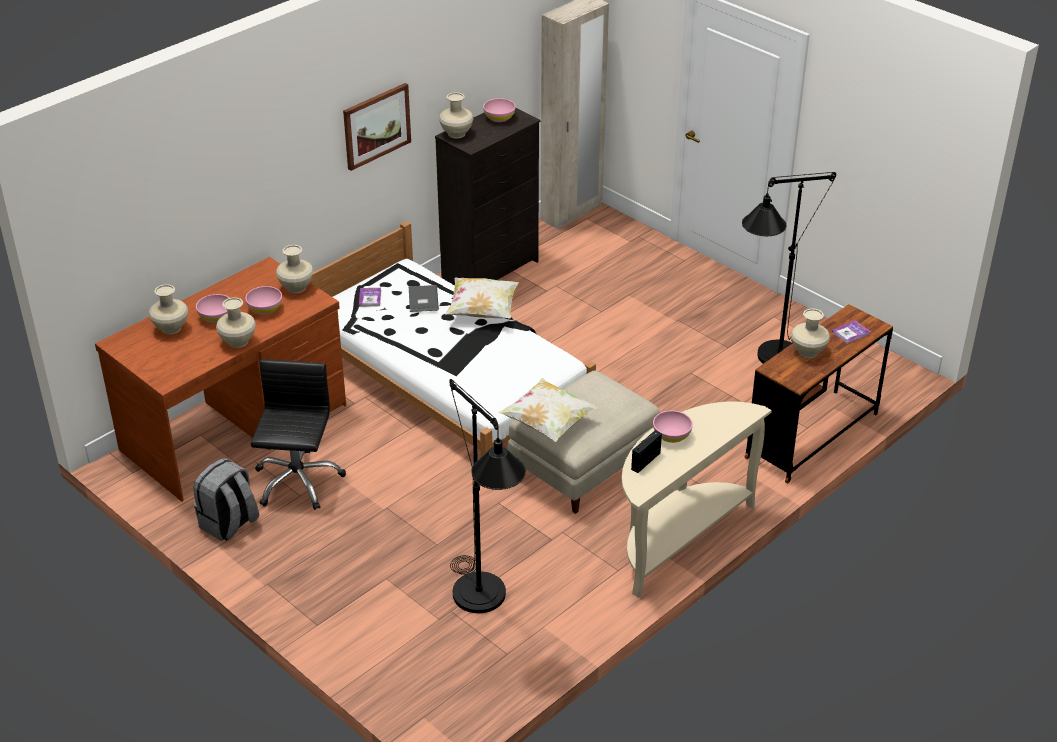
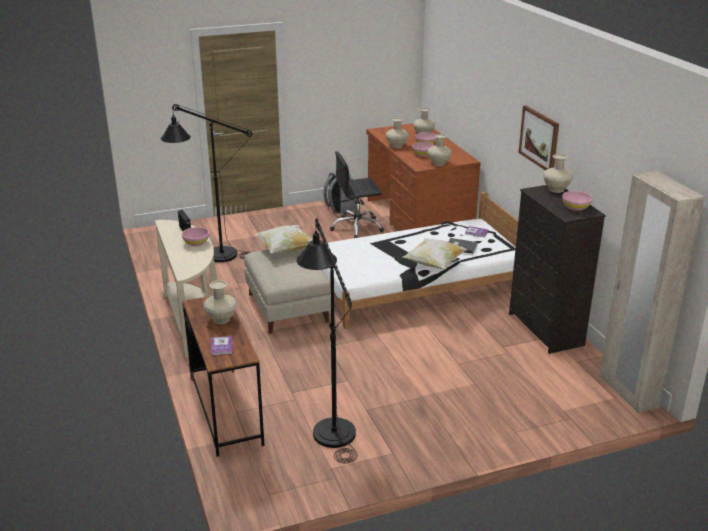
camera: 115 degrees right, 10 degrees down
(297, 481) = (357, 227): black office chair -> black office chair turned 135 degrees clockwise

